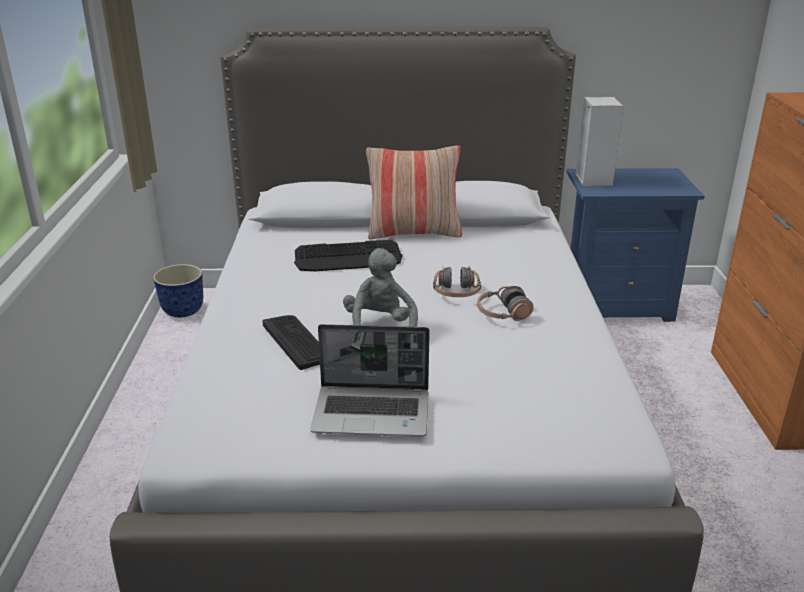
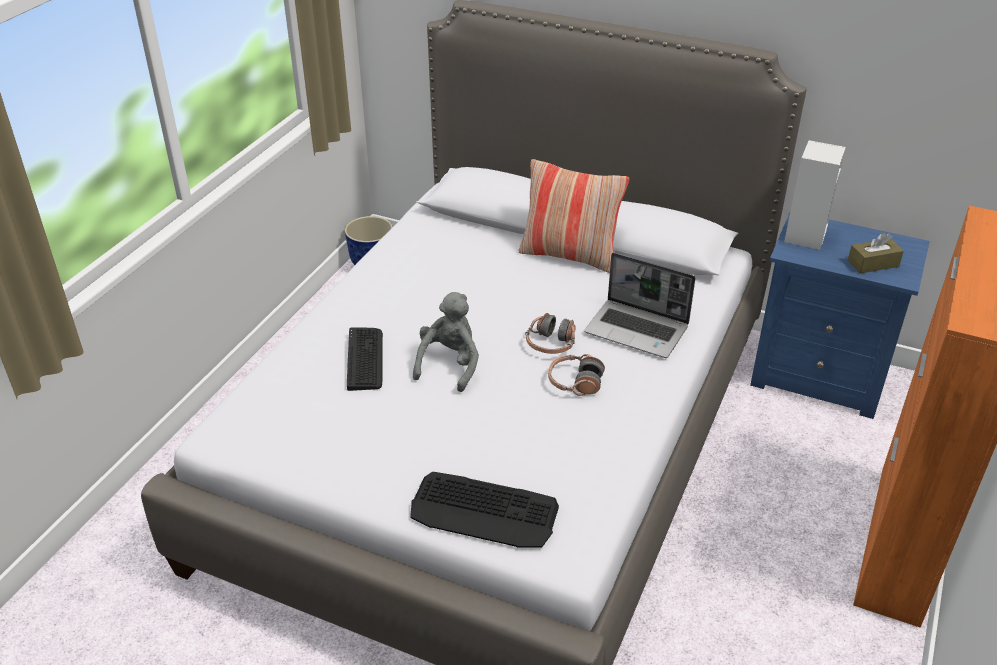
camera: 25 degrees right, 10 degrees up
(348, 258) = (482, 272): keyboard -> keyboard (484, 511)
(373, 412) = (376, 453): laptop -> laptop (638, 330)
(657, 186) = (873, 263): none -> brown tissue box

